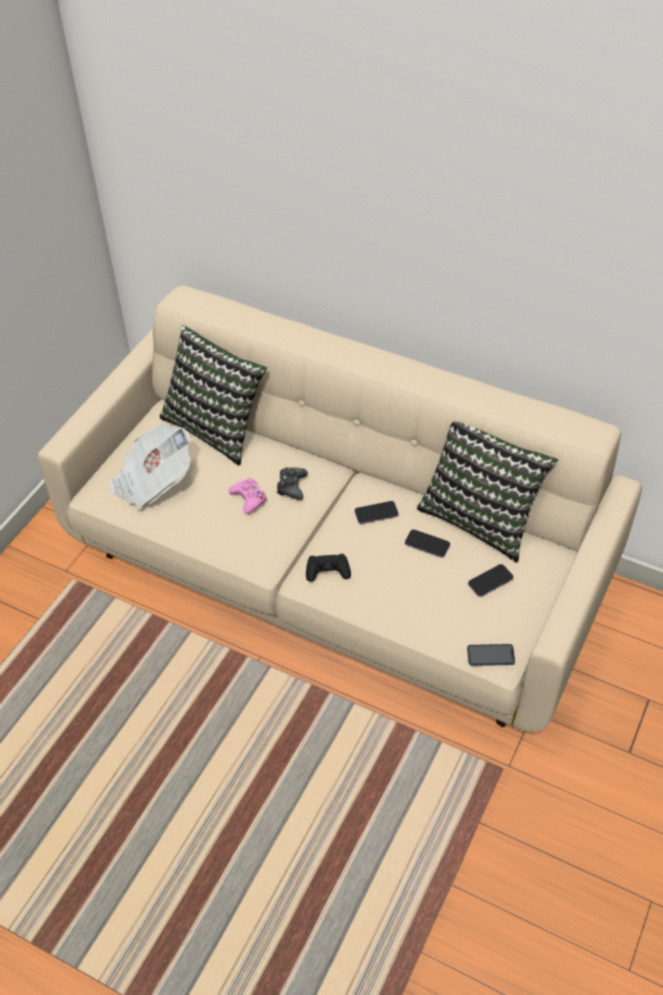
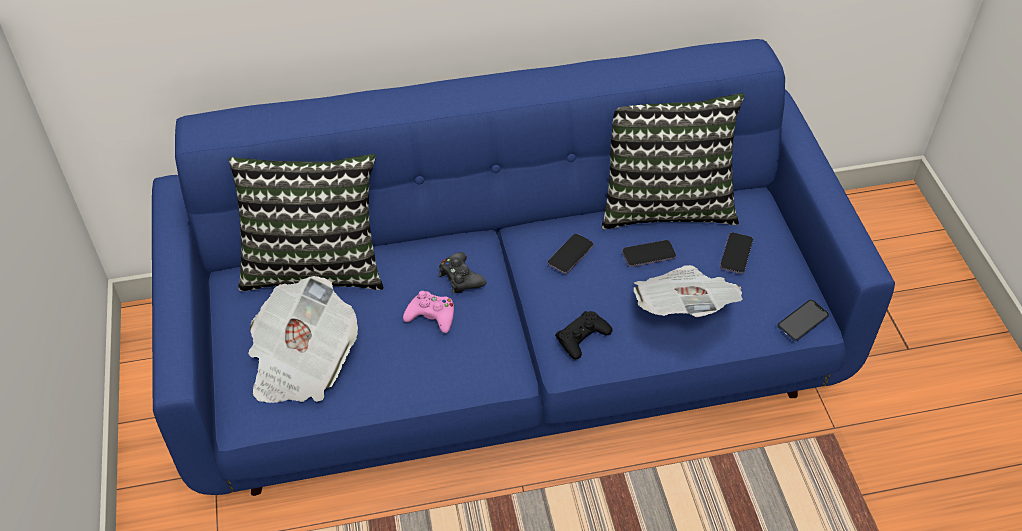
camera: 40 degrees left, 0 degrees up
(335, 571) = (511, 354): beige sofa -> blue sofa
(411, 593) = (683, 309): none -> newspaper

